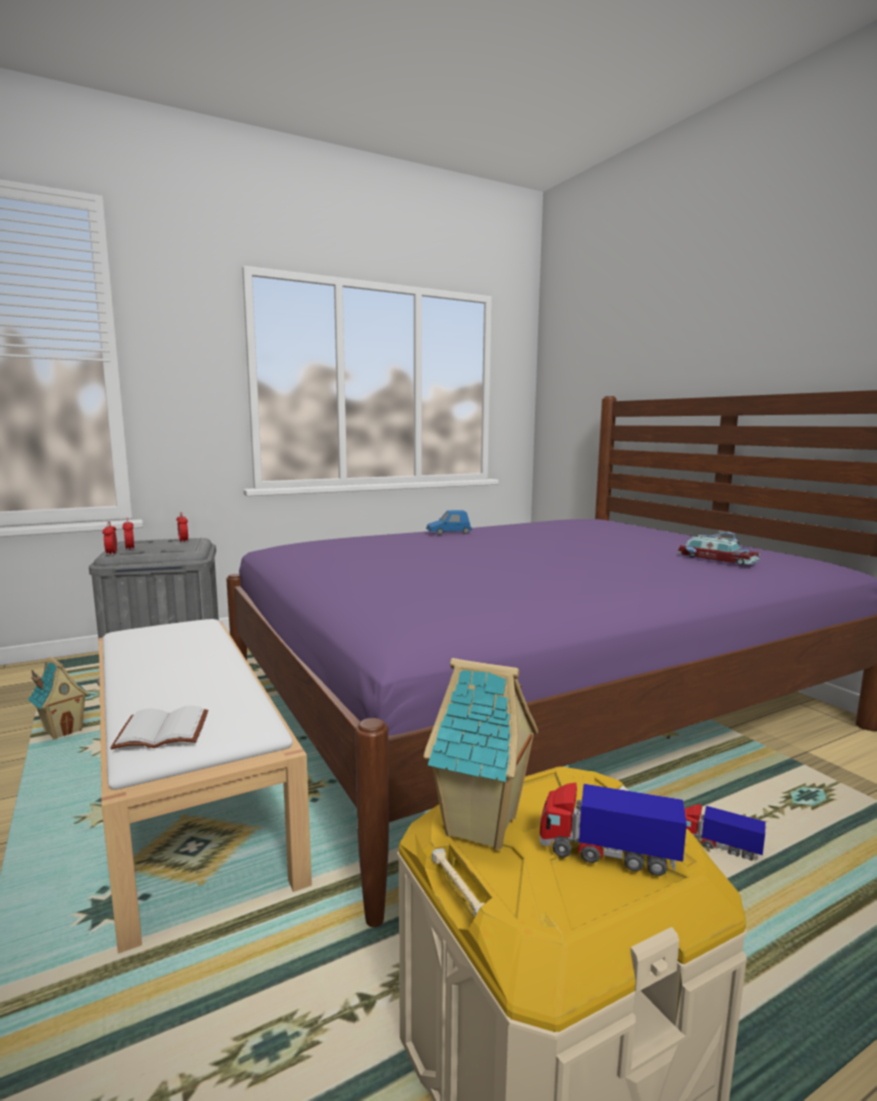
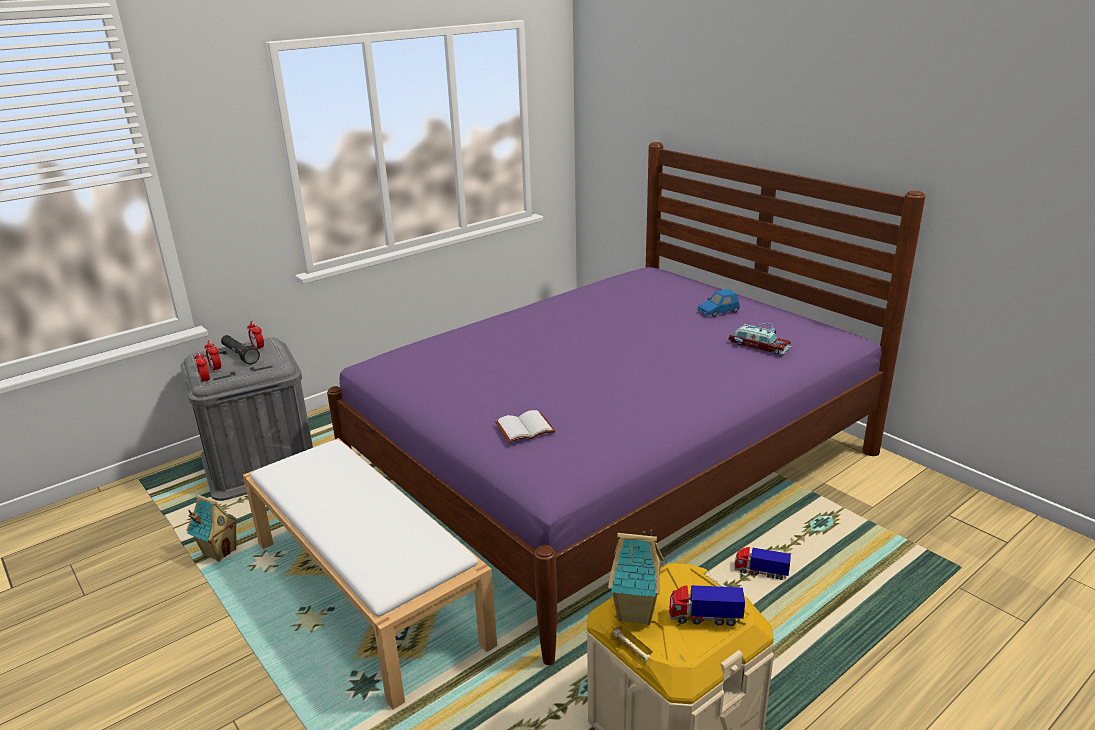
camera: 10 degrees left, 15 degrees up
(161, 543) = (240, 355): none -> black flashlight
(164, 730) = (388, 568): white book -> white book (525, 427)
(448, 532) = (524, 322): blue toy car -> blue toy car (718, 311)

